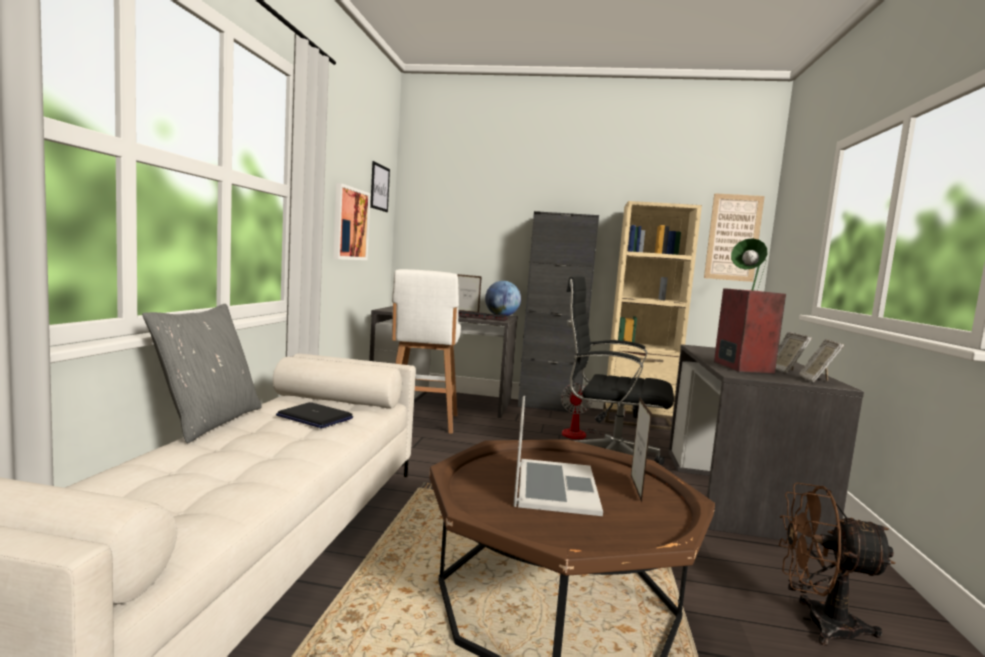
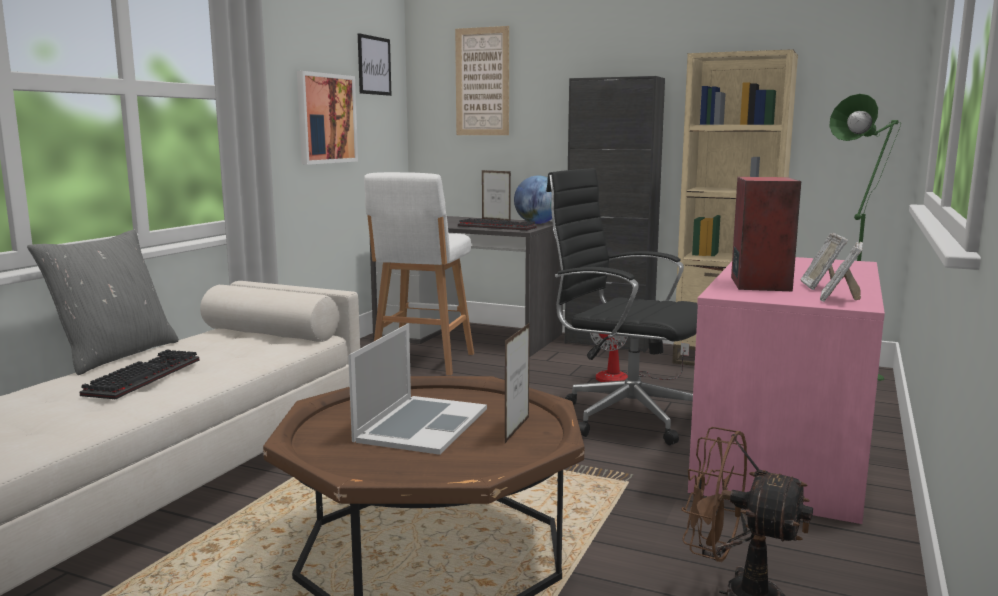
camera: 15 degrees right, 5 degrees up
(260, 444) = (143, 376): none -> keyboard
(314, 417) = (222, 351): laptop -> none
(733, 237) = (865, 90): picture -> picture (482, 82)
(738, 491) = (785, 452): grey desk -> pink desk

